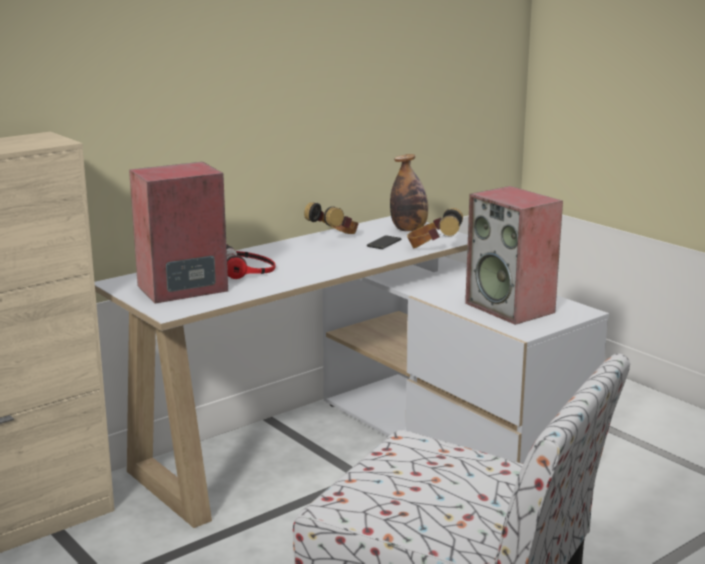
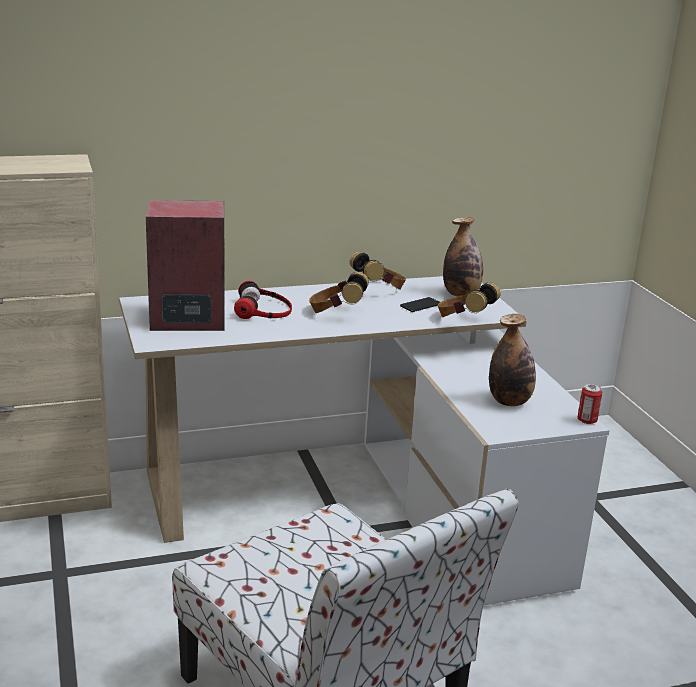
camera: 20 degrees right, 5 degrees up
(316, 261) = (336, 313): none -> headphones
(511, 308) = (509, 401): speaker -> bottle
(585, 310) = (587, 420): none -> can

